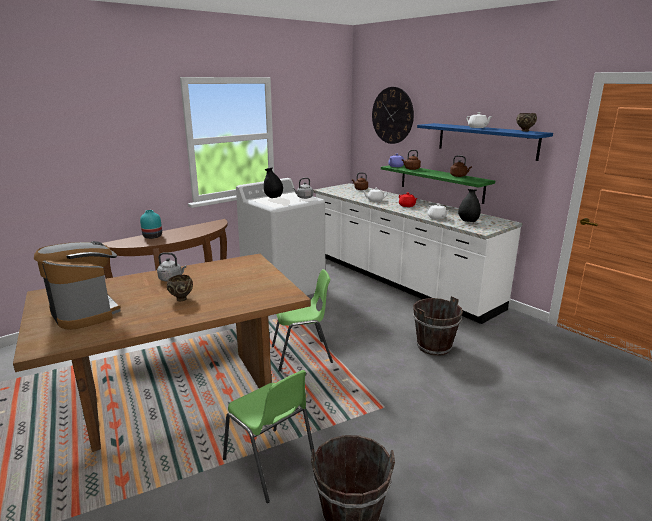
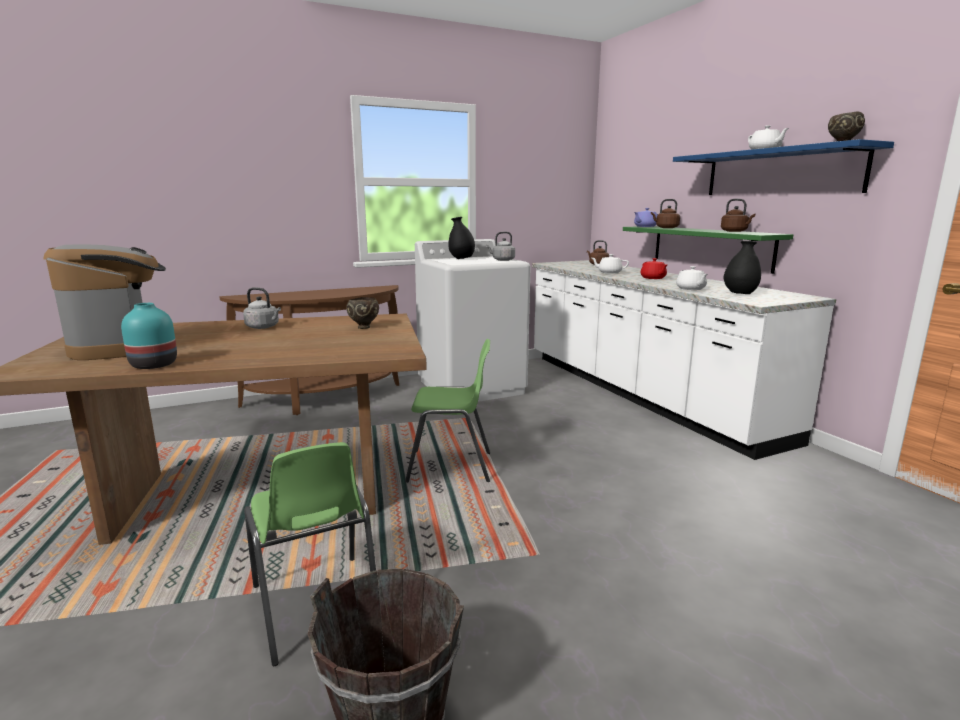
camera: 15 degrees right, 5 degrees down
(152, 237) = (291, 294): turquoise vase -> turquoise vase (153, 365)
(181, 299) = (250, 344): brown bowl -> brown bowl (364, 327)
(392, 115) = (646, 157): wall clock -> none
(434, 346) = (660, 481): brown bucket -> none

